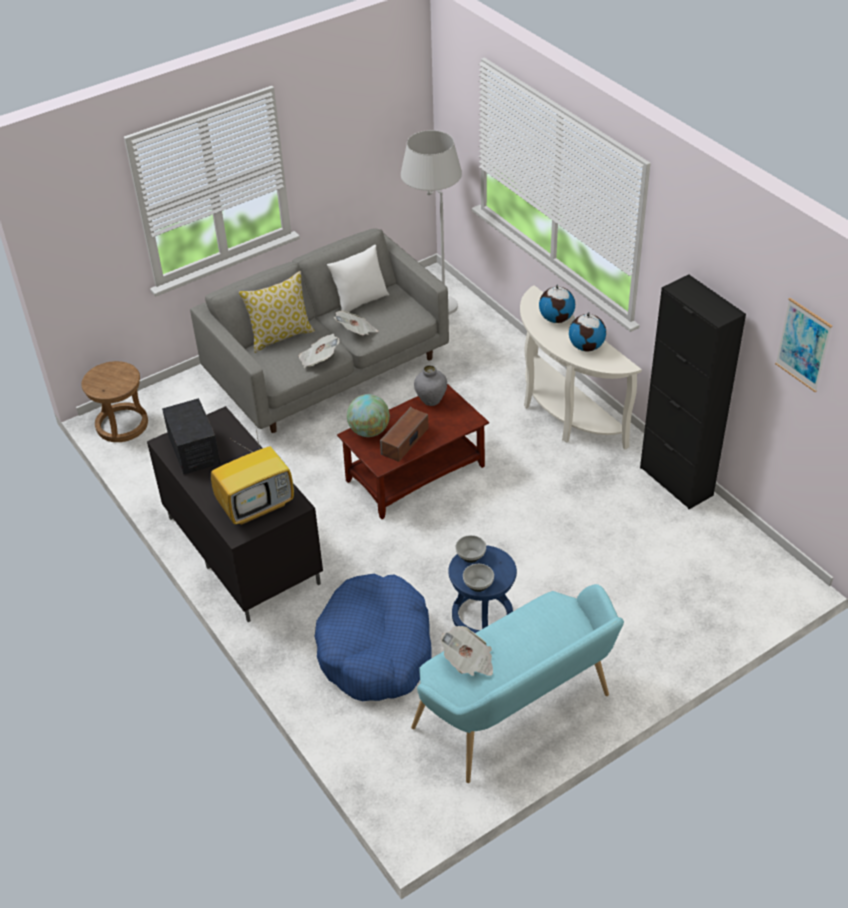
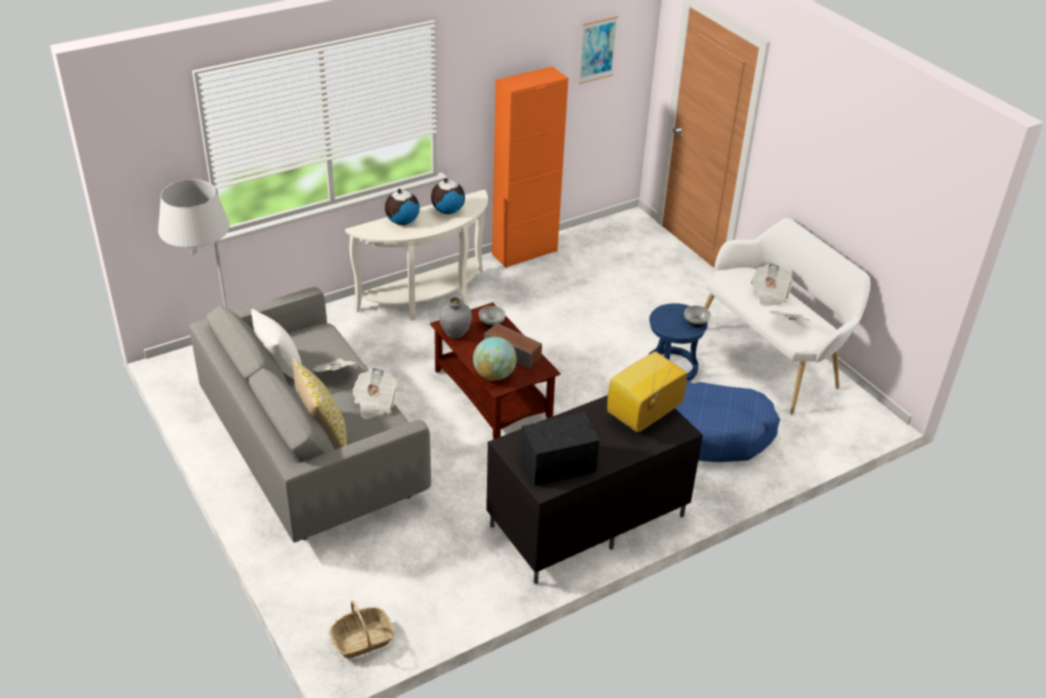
camera: 90 degrees left, 5 degrees down
(122, 424) = (362, 640): brown stool -> basket
(257, 505) = (643, 417): television -> television turned 105 degrees counterclockwise
(471, 556) = (663, 324): bowl -> bowl (491, 323)
(519, 716) = (771, 357): turquoise bench -> white bench
(529, 646) = (769, 294): none -> newspaper
(676, 481) = (524, 253): black cabinet -> orange cabinet

